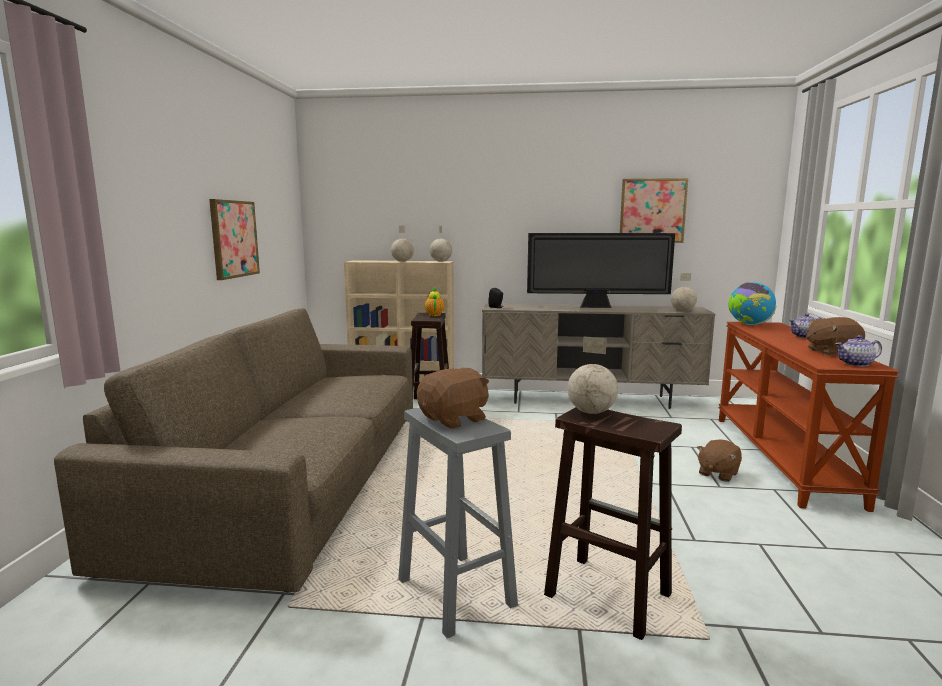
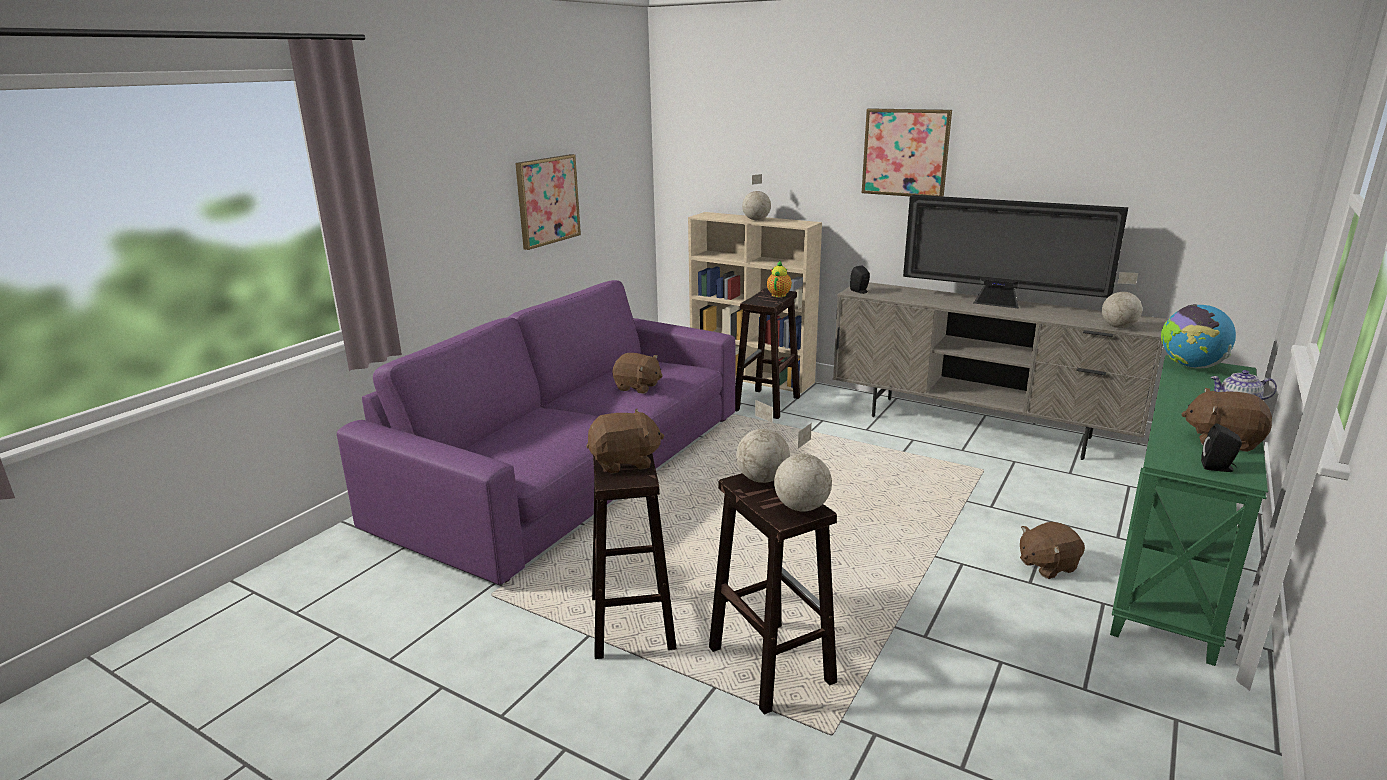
camera: 25 degrees right, 10 degrees up
(296, 476) = (573, 469): brown sofa -> purple sofa
(351, 391) = (637, 387): none -> brown plush toy
(440, 261) = (803, 222): globe -> globe (801, 507)
(454, 592) = (631, 621): grey stool -> brown stool
(652, 210) = (1107, 169): picture -> picture (905, 152)
(783, 458) = (1172, 564): brown console table -> green console table
(856, 364) = (1218, 468): teapot -> black speaker

